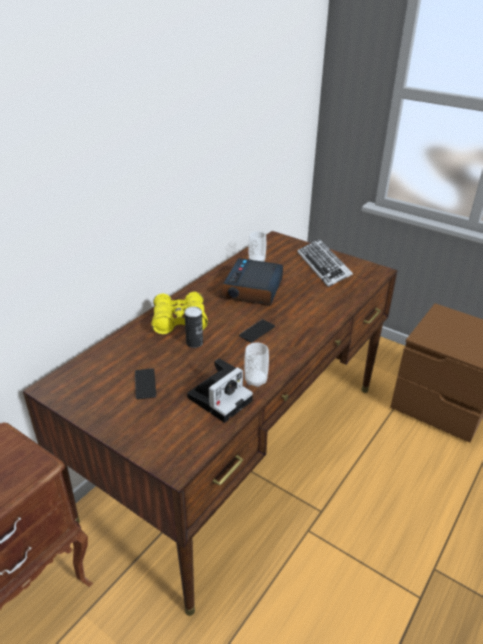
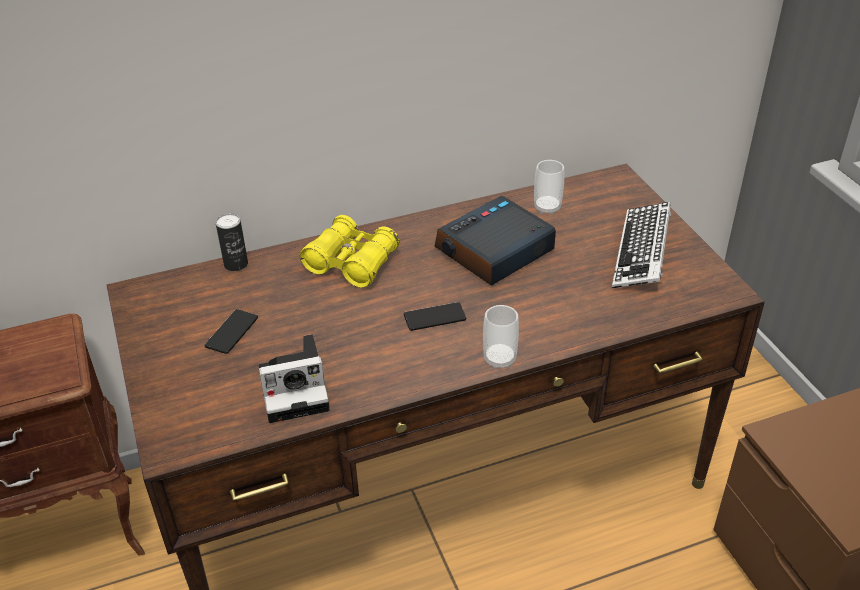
camera: 35 degrees right, 5 degrees up
(194, 343) = (339, 301): can -> can (236, 264)
(255, 380) = (361, 386): cup -> cup (499, 359)

